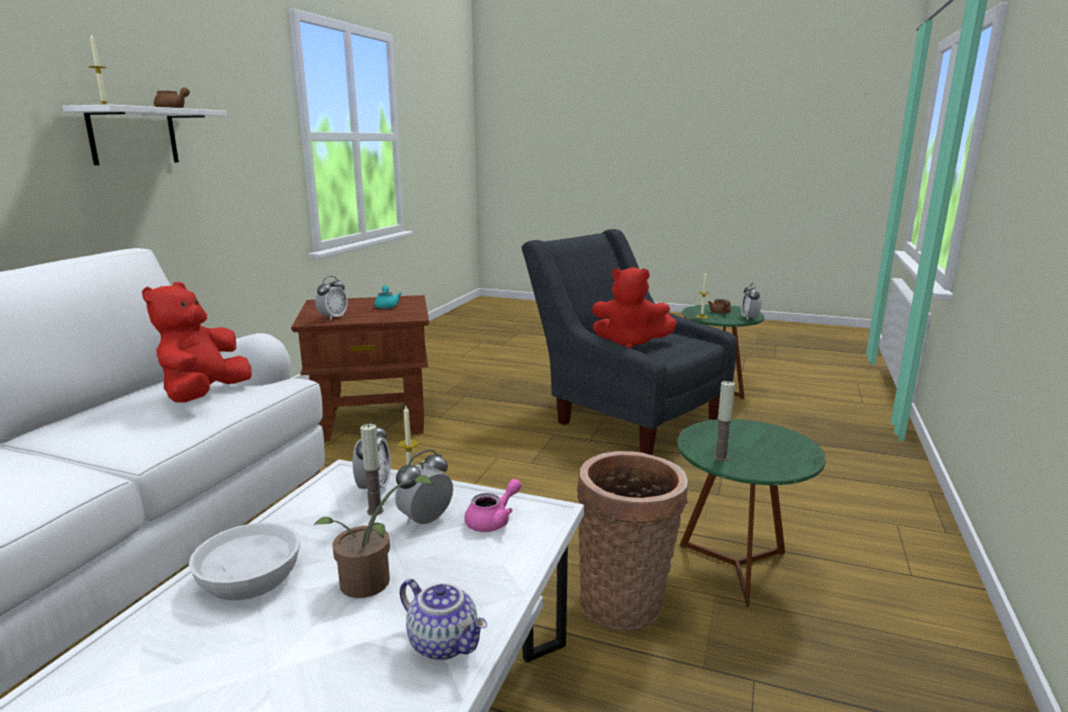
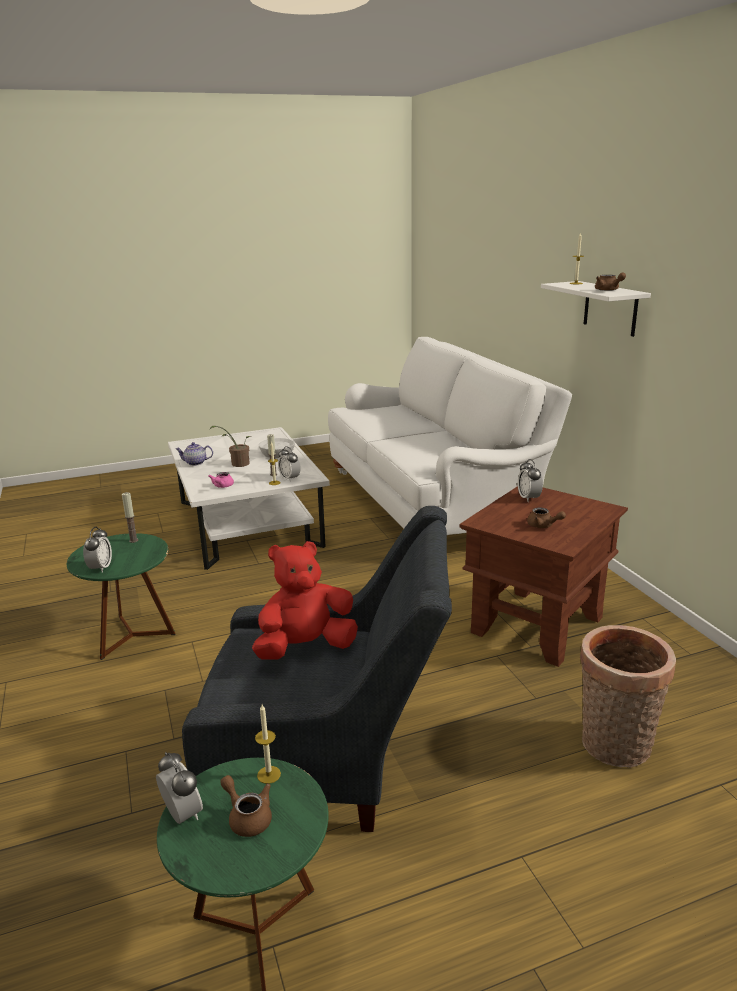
camera: 140 degrees right, 5 degrees up
(205, 395) = (429, 454): red plush toy -> none
(387, 306) = (543, 526): turquoise teapot -> brown teapot
(425, 520) = (249, 478): alarm clock -> alarm clock (100, 568)
(626, 602) = (188, 594): basket -> basket (614, 748)

